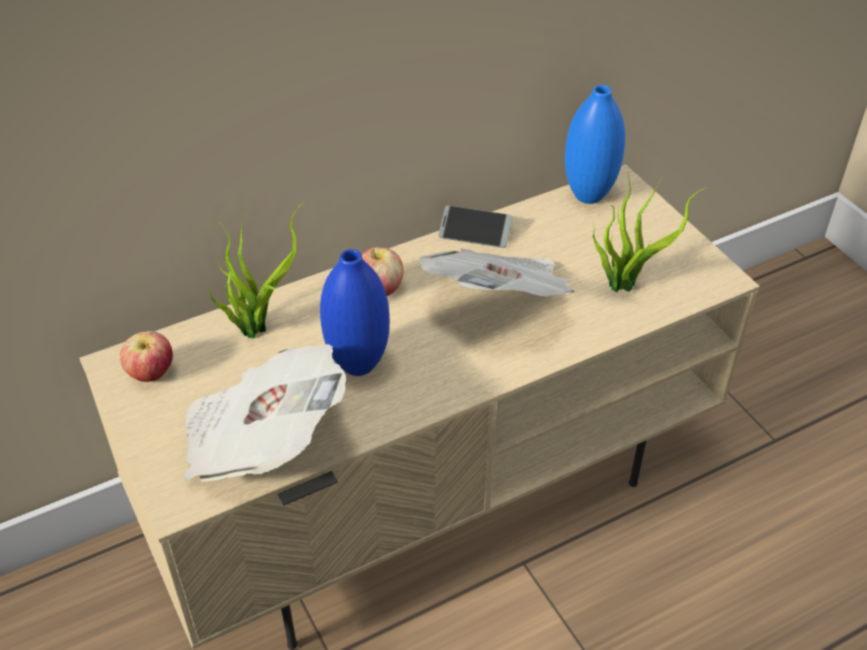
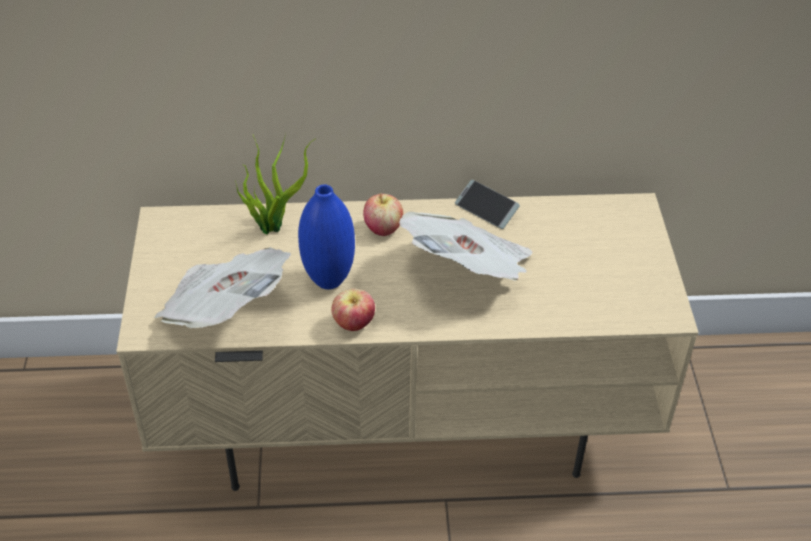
camera: 25 degrees right, 0 degrees up
(151, 373) = (180, 235): apple -> apple (353, 324)
(588, 195) = (602, 209): blue vase -> none
(625, 283) = (581, 291): potted plant -> none

